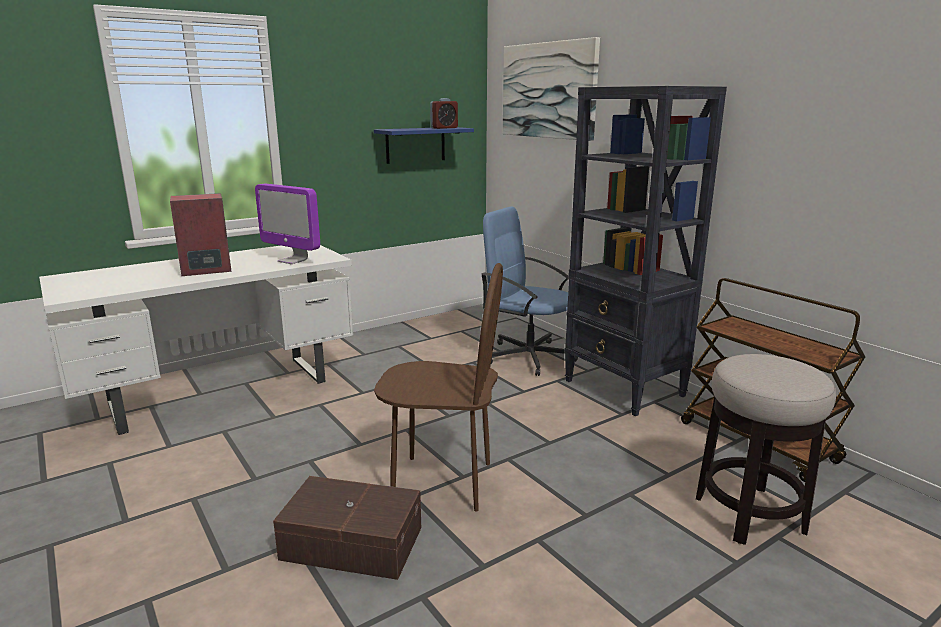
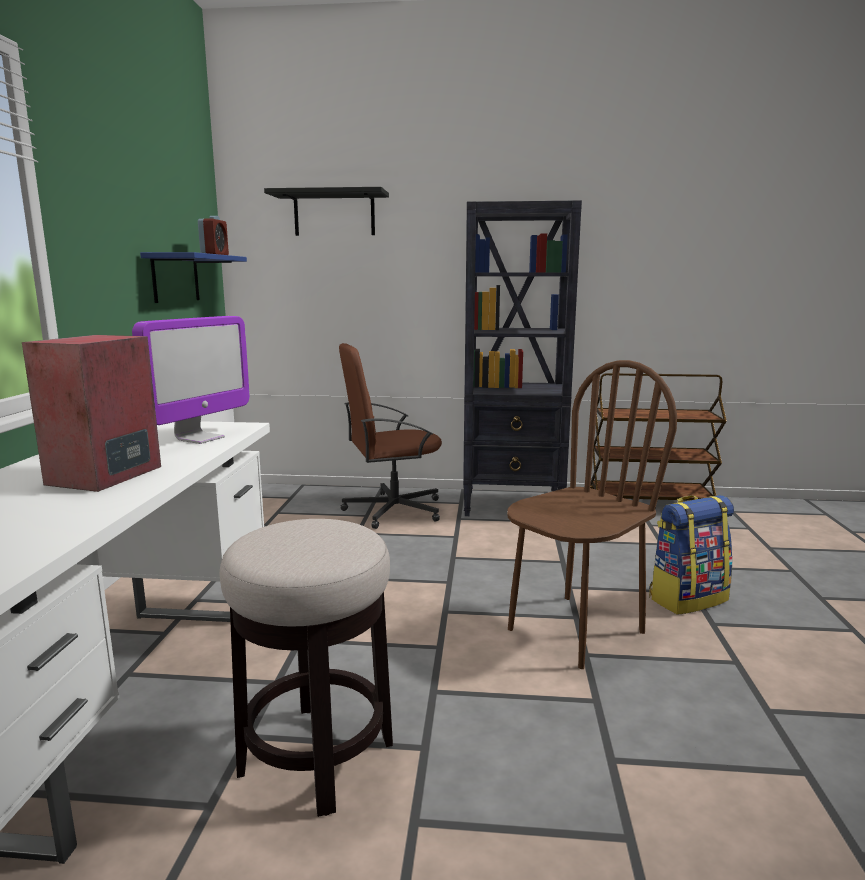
camera: 50 degrees left, 5 degrees down
(293, 260) = (200, 438): monitor -> monitor turned 45 degrees counterclockwise
(351, 542) = (641, 719): brown storage box -> none
(528, 356) = (392, 510): blue office chair -> brown office chair
(548, 90) = (334, 214): picture -> black shelf
(568, 515) = (687, 598): none -> backpack
(750, 514) = (737, 543): stool -> stool (316, 756)

